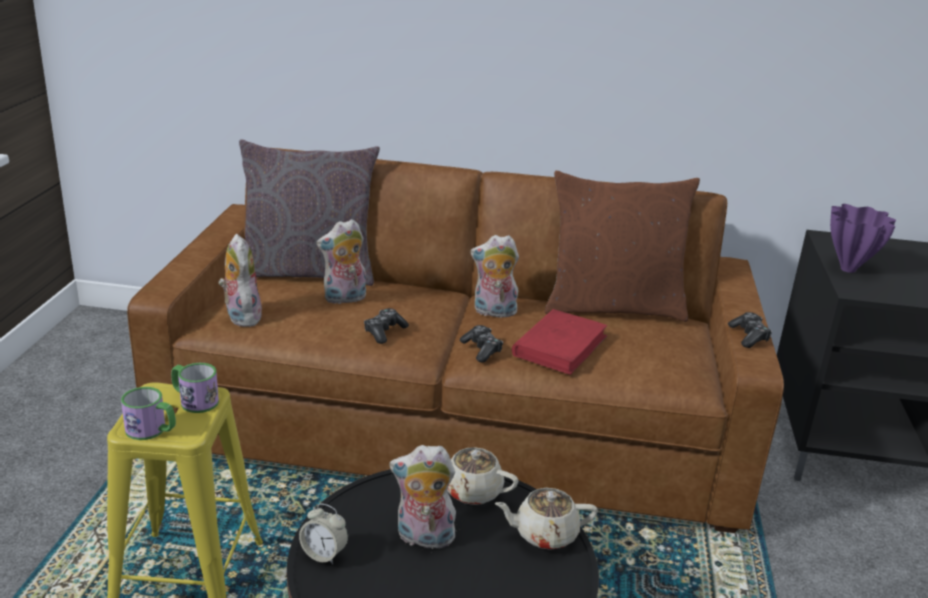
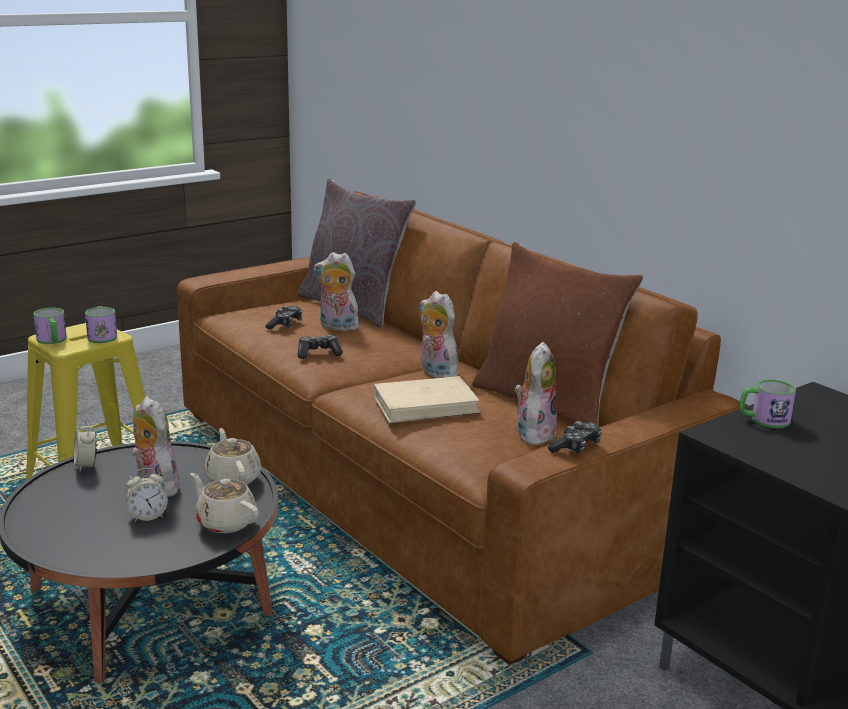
camera: 45 degrees right, 5 degrees down
(241, 316) = (249, 315): plush toy -> plush toy (533, 433)
(474, 569) = (148, 516): none -> alarm clock
(482, 350) = (363, 387): game controller -> game controller (285, 324)
(560, 346) = (426, 405): red book -> beige book
(849, 269) = (763, 420): purple vase -> mug

